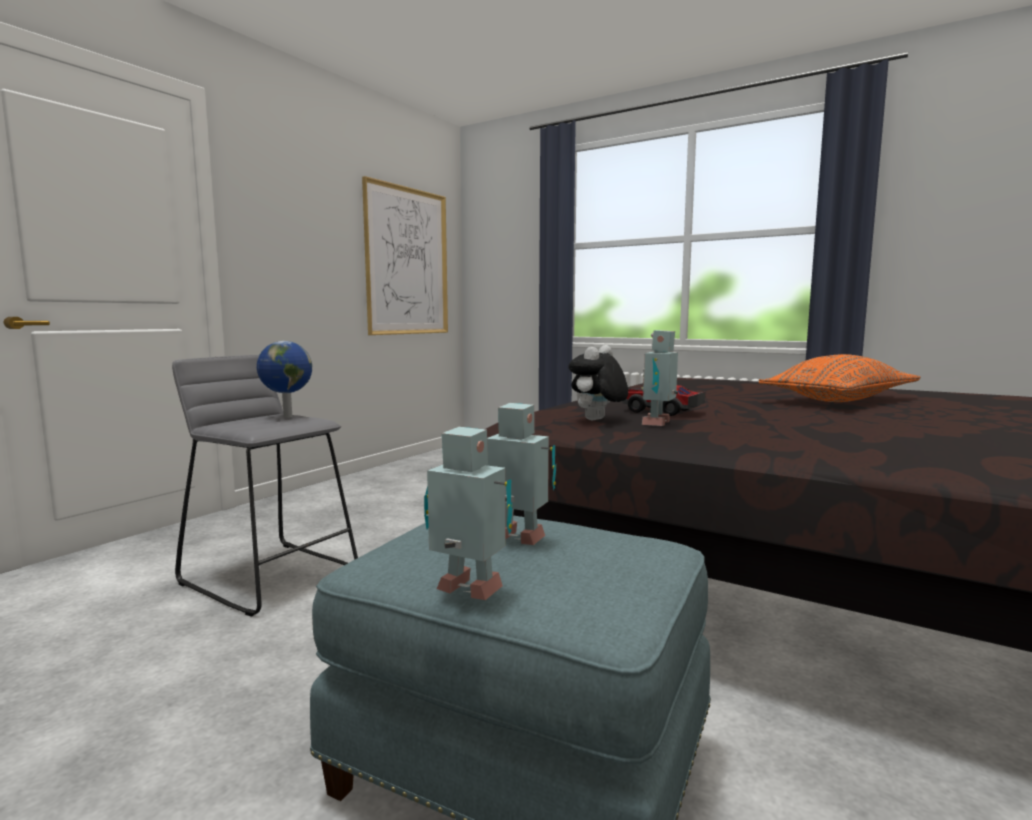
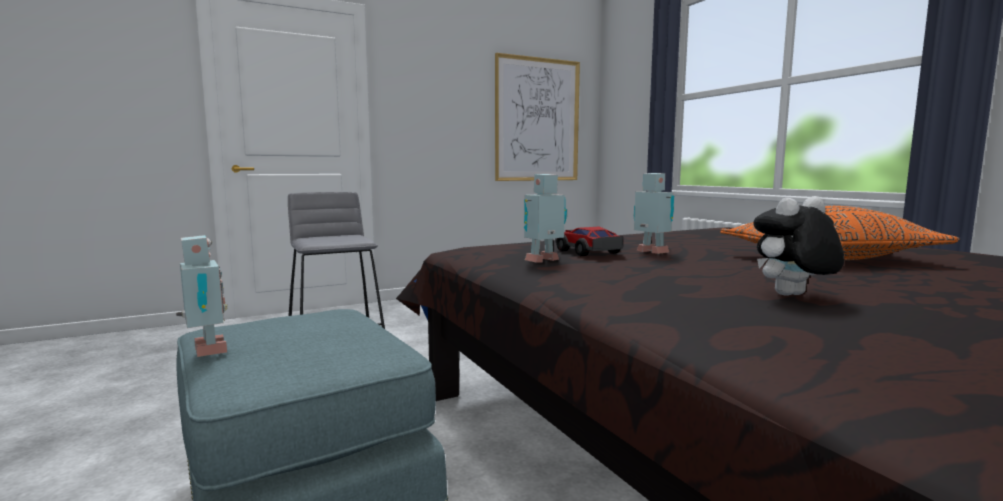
camera: 30 degrees right, 0 degrees up
(286, 417) = (352, 236): globe -> none
(518, 540) = (302, 329): toy robot -> toy robot (651, 252)
(597, 420) = (506, 254): plush toy -> plush toy (792, 296)

